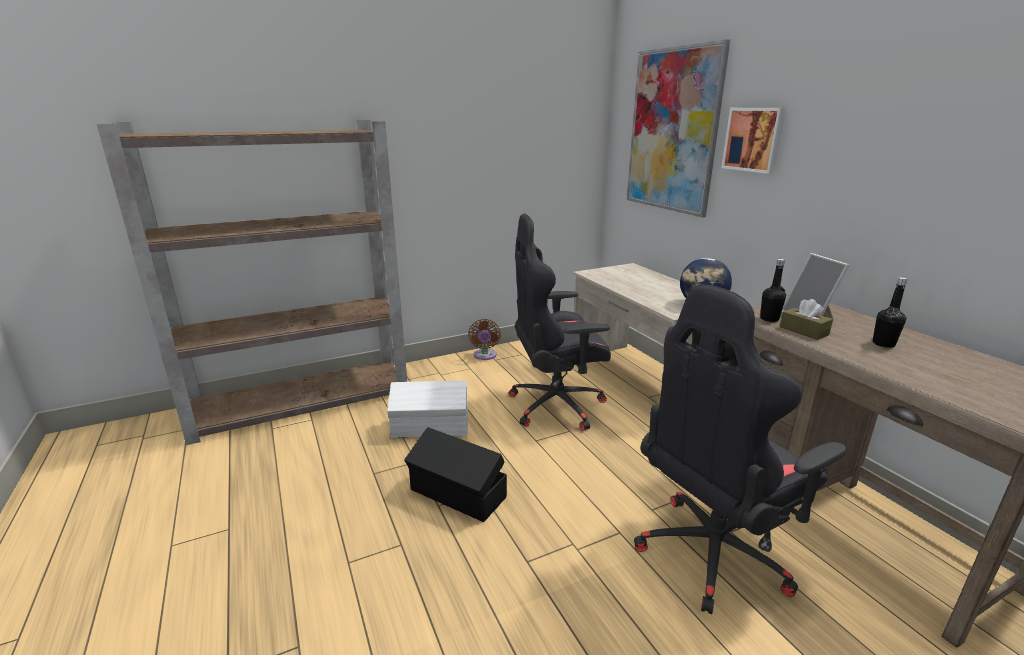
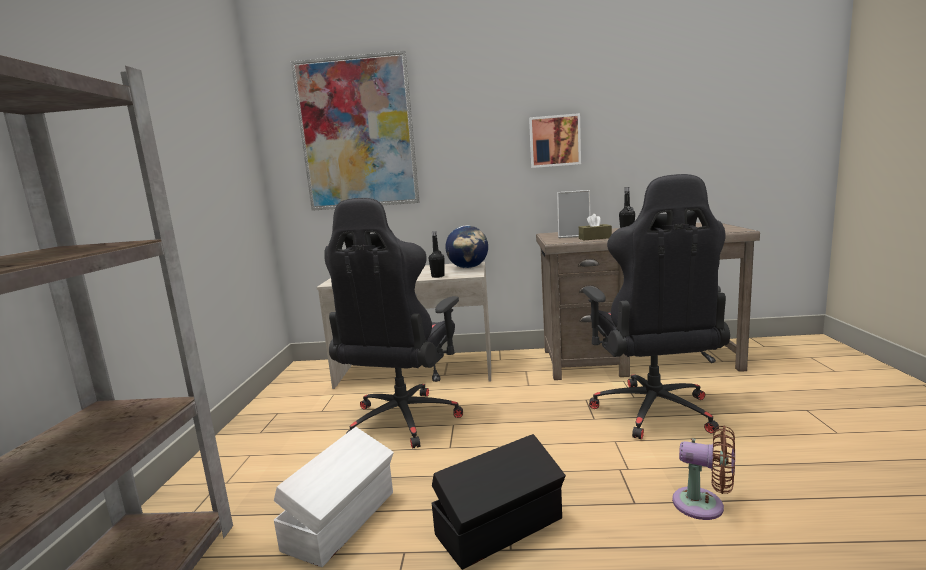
camera: 60 degrees left, 10 degrees down
(485, 356) = (239, 437): brown fan -> brown fan (704, 505)
(754, 139) = (452, 129): picture -> picture (554, 141)
(769, 319) = (567, 240): black bottle -> black bottle (438, 276)

